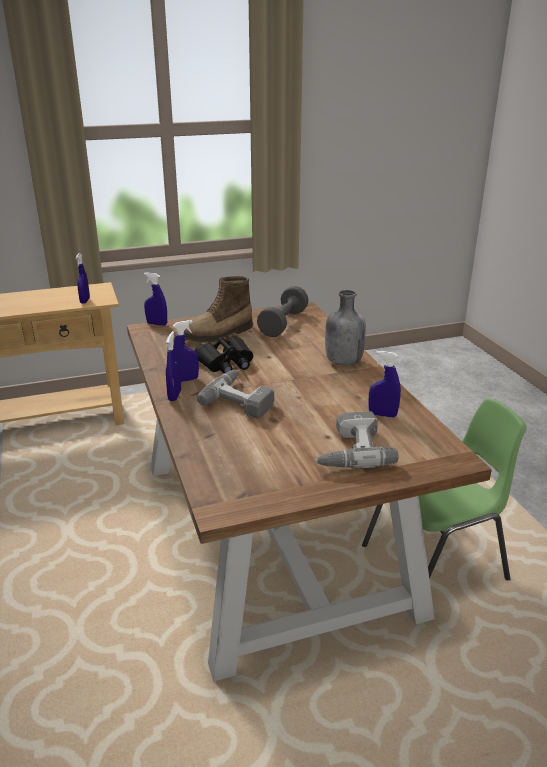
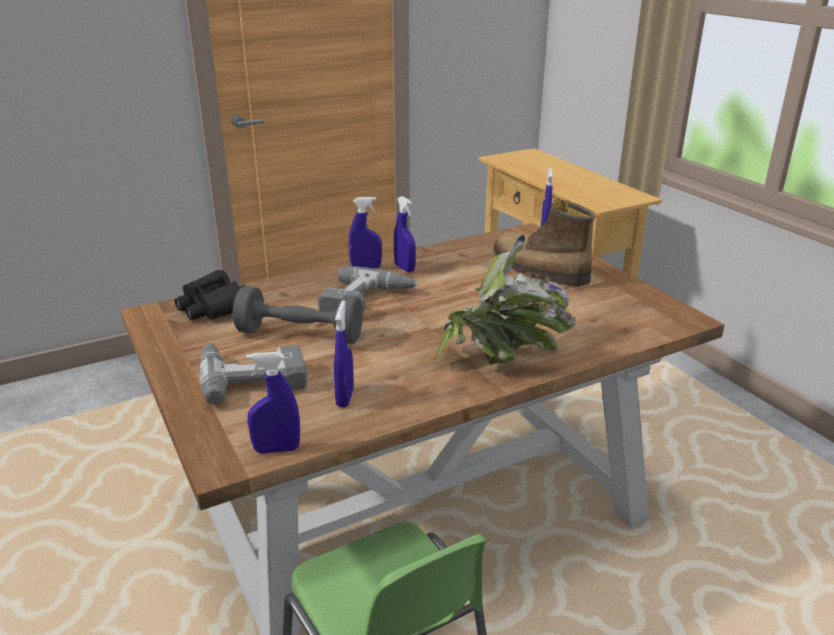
camera: 80 degrees right, 0 degrees up
(85, 301) = (589, 197): blue spray bottle -> blue spray bottle (277, 449)
(226, 363) = (457, 284): black binoculars -> black binoculars (213, 306)
(283, 323) = (610, 307): grey dumbbell -> grey dumbbell (300, 335)
(342, 362) = (502, 360): grey bottle -> potted plant

